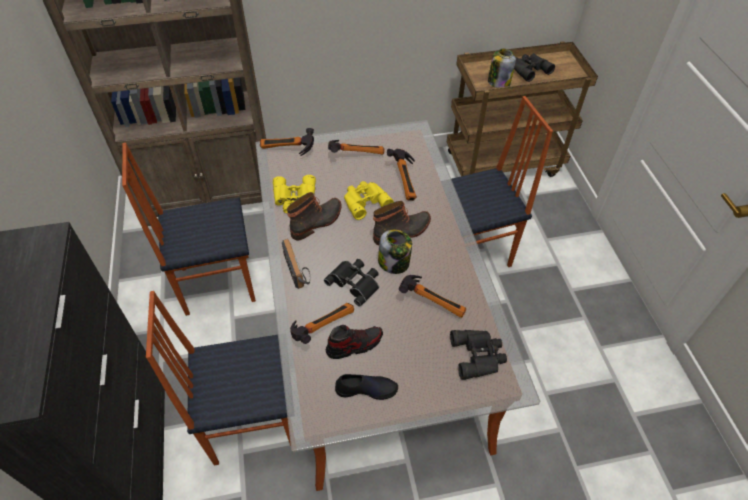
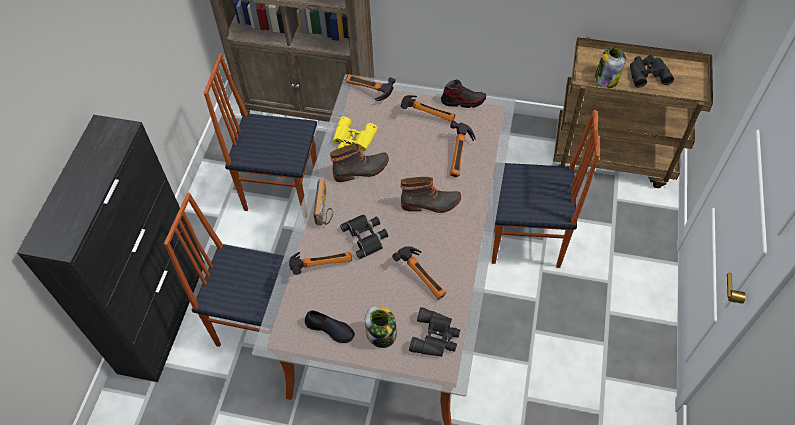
camera: 25 degrees right, 5 degrees up
(354, 345) = (338, 289): shoe -> shoe (463, 101)
(365, 201) = (412, 164): yellow binoculars -> none
(394, 263) = (408, 230): jar -> jar (381, 334)

